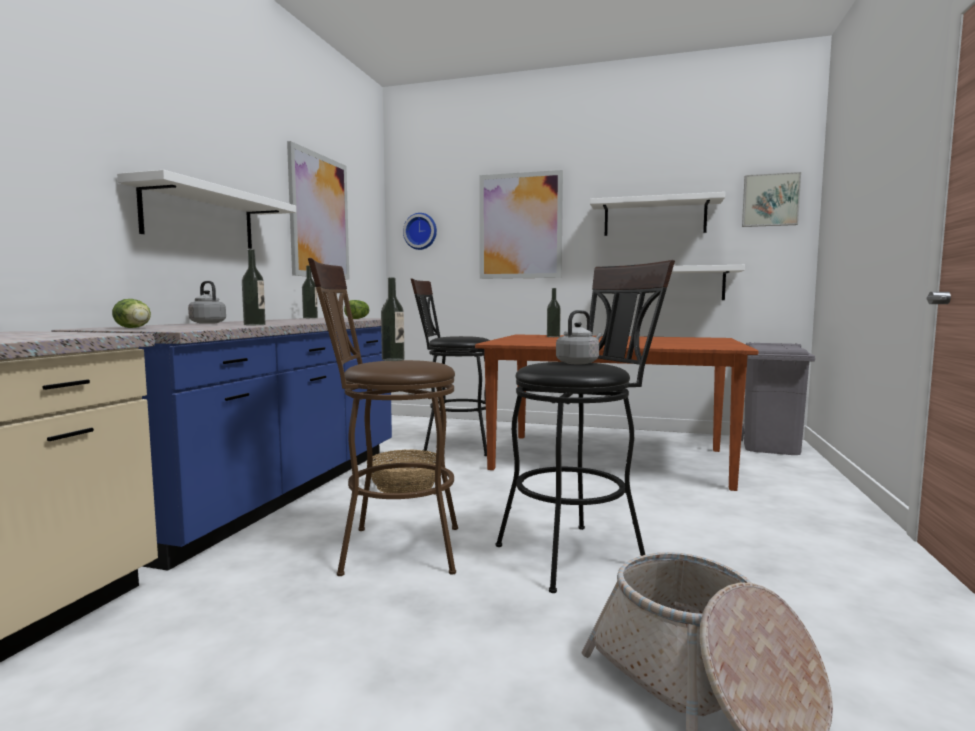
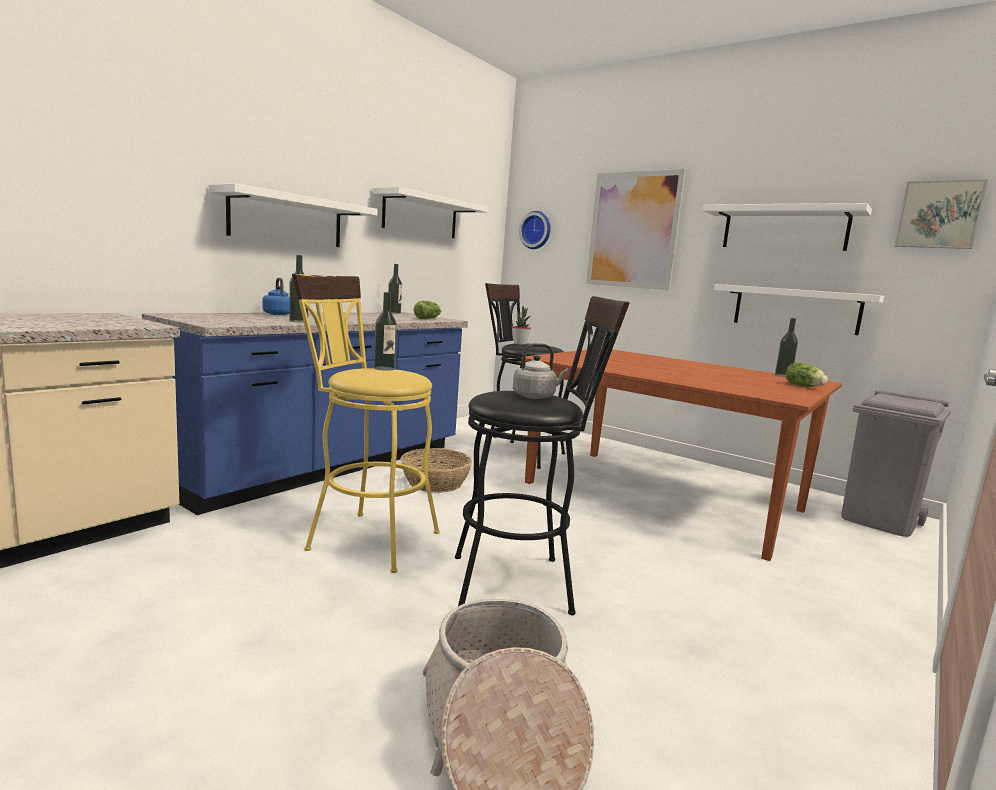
camera: 20 degrees right, 5 degrees up
(134, 328) = (196, 317): lettuce -> lettuce (805, 386)
(207, 323) = (277, 314): grey kettle -> blue kettle
(319, 216) = (420, 215): picture -> white shelf
(390, 550) = (364, 538): brown stool -> yellow stool
(447, 337) = (519, 344): none -> potted plant
(553, 336) = (629, 356): bottle -> bottle (783, 375)

